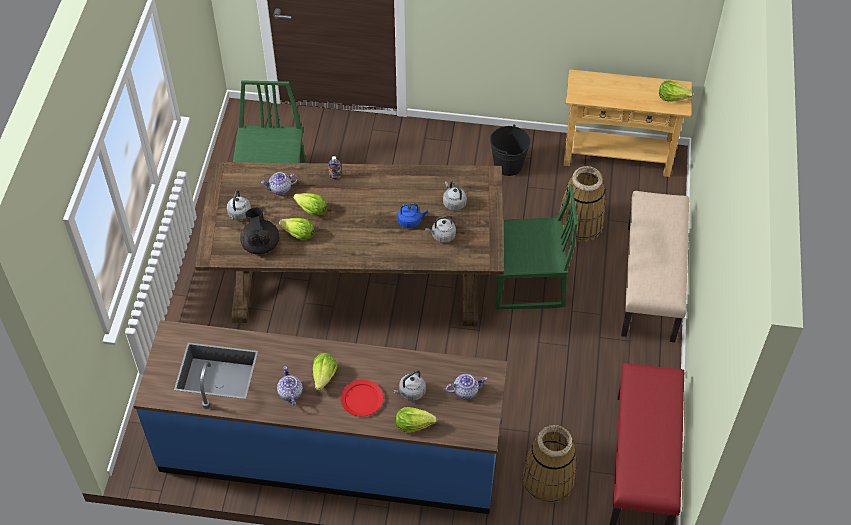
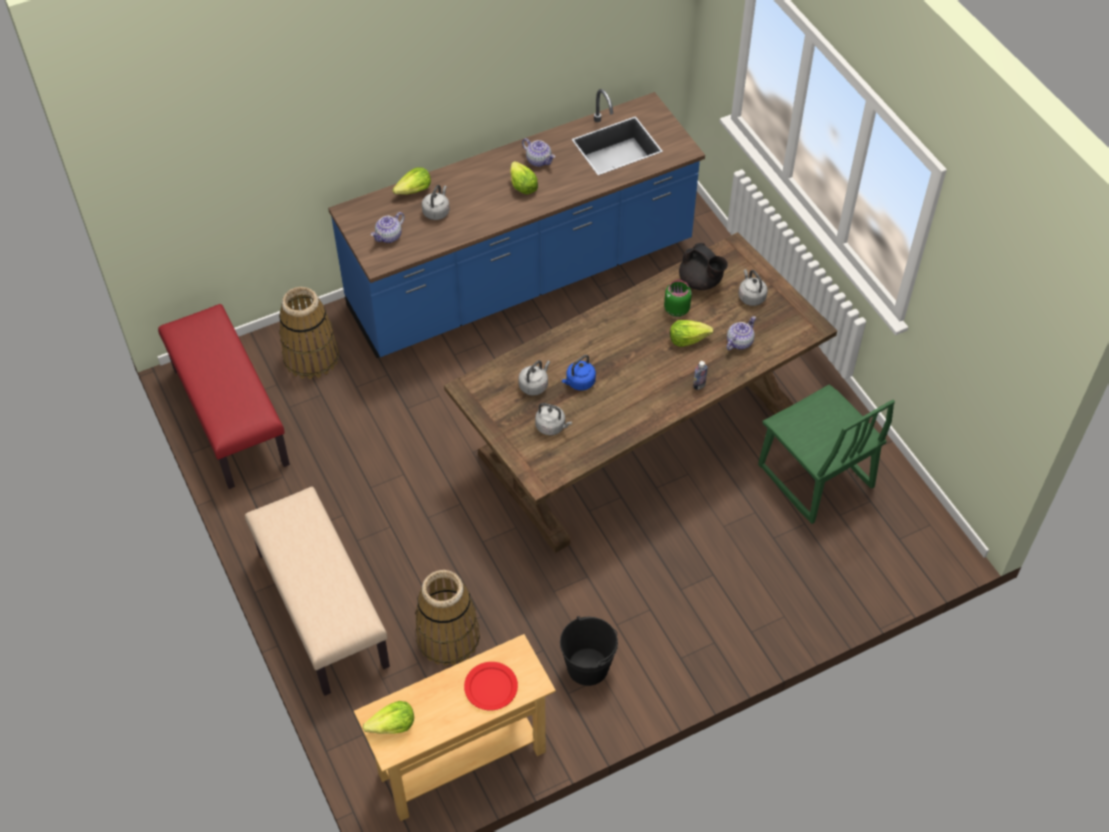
camera: 145 degrees right, 0 degrees up
(298, 234) = (676, 309): lettuce -> green jar
(362, 399) = (474, 186): red plate -> red plate (490, 687)
(527, 283) = (458, 529): green chair -> none

